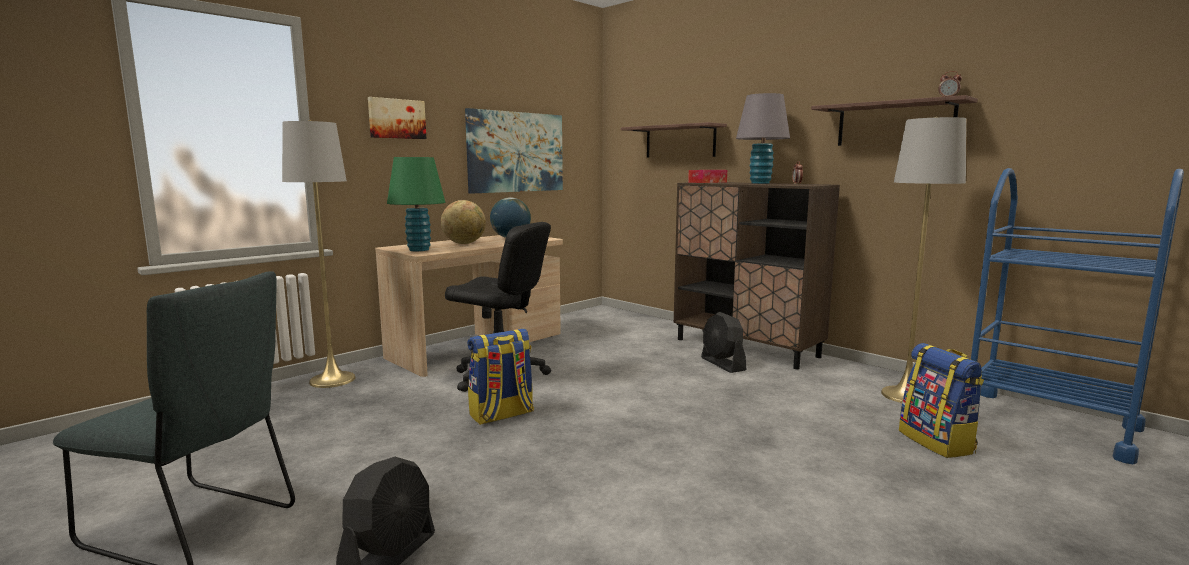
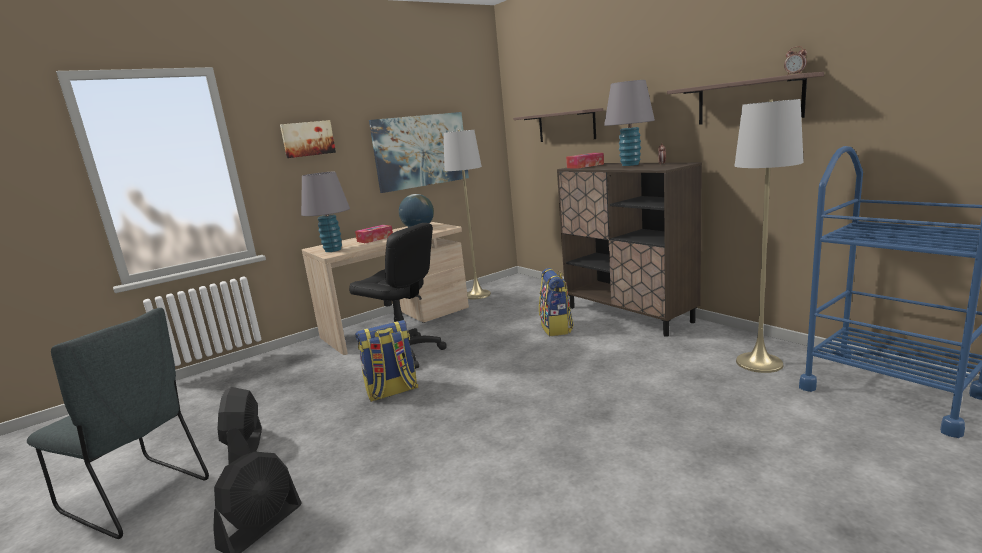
camera: 10 degrees right, 5 degrees up
(332, 380) = (275, 360): grey floor lamp -> grey floor lamp (477, 294)
(419, 250) = (333, 250): green table lamp -> grey table lamp
(464, 243) = (375, 239): globe -> tissue box
(723, 364) = (600, 333): black fan -> black fan (246, 447)
(937, 442) = (766, 414): backpack -> backpack (556, 328)

